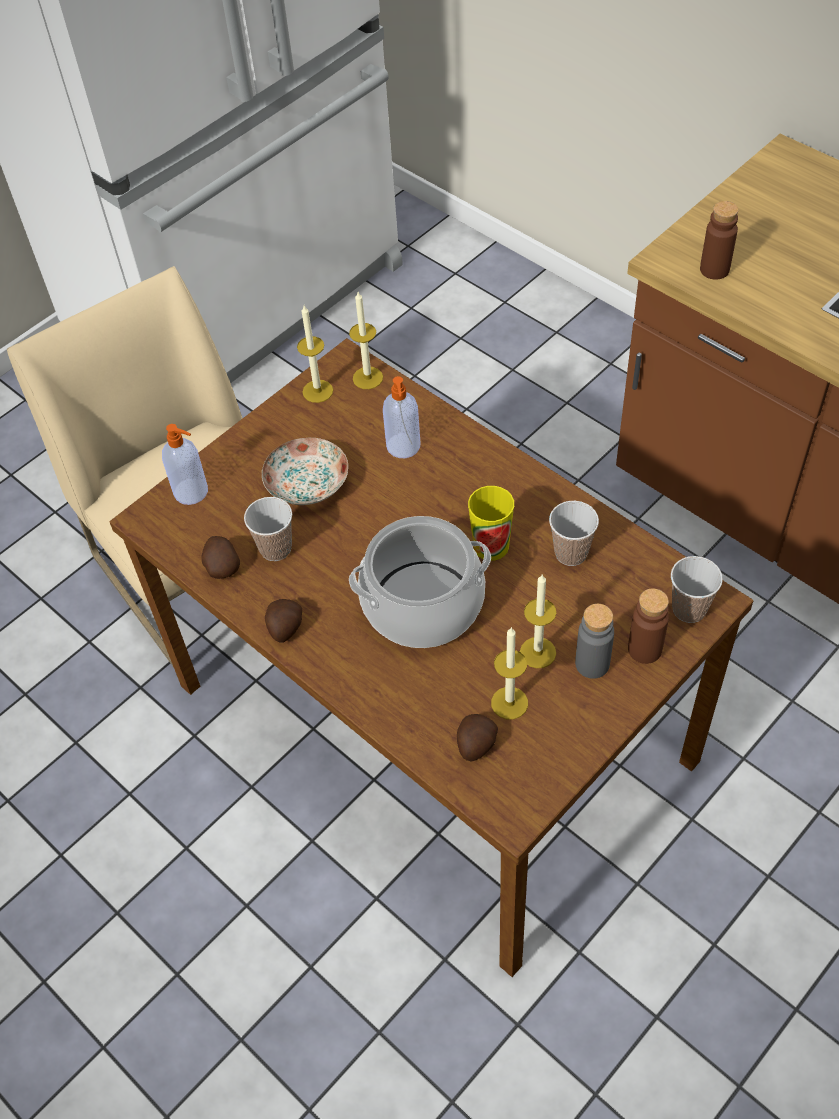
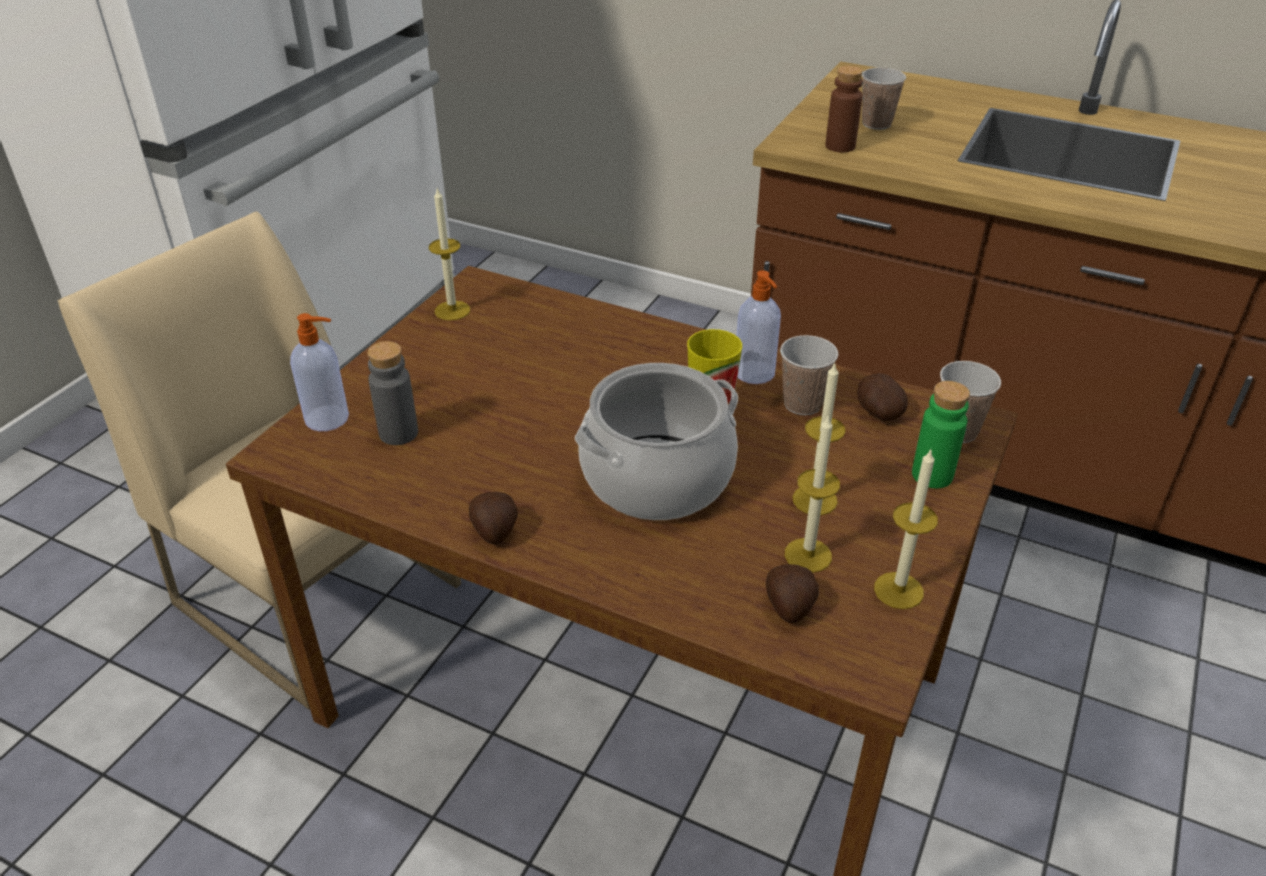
camera: 20 degrees left, 15 degrees down
(222, 566) = (390, 483): potato -> potato (877, 412)
(275, 548) = (453, 455): cup -> cup (876, 124)
(307, 483) = (470, 389): plate -> none
(367, 378) = (505, 293): candle -> candle (898, 590)
(403, 447) = (570, 343): soap dispenser -> soap dispenser (755, 373)
(592, 664) = (882, 499): grey bottle -> grey bottle (398, 433)
(644, 649) = (932, 475): brown bottle -> green bottle

